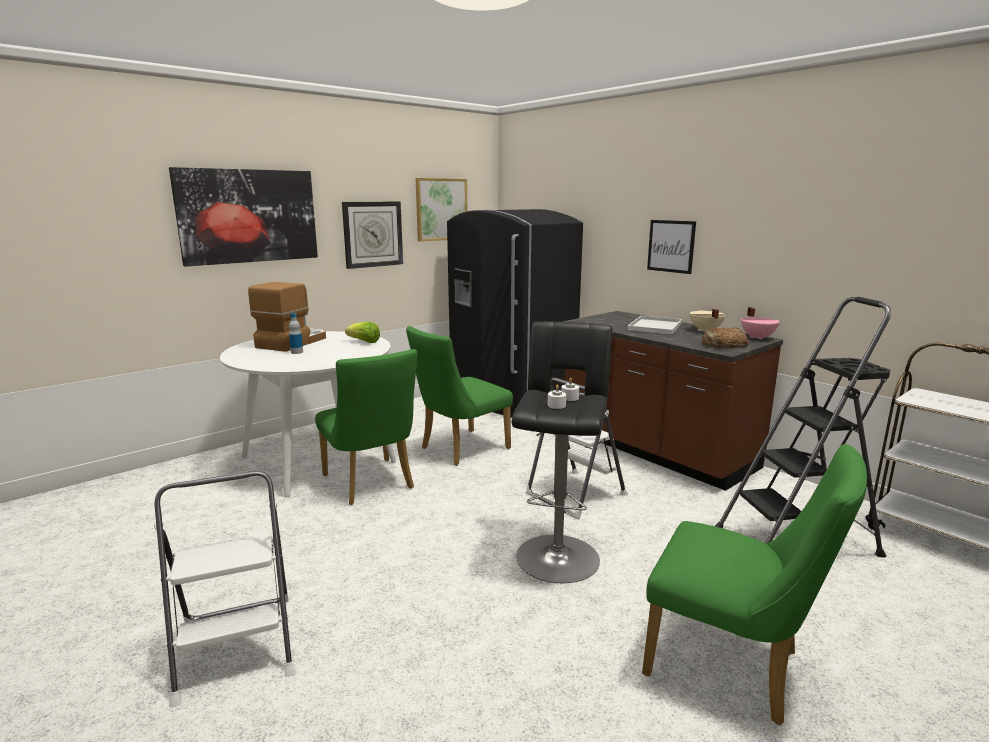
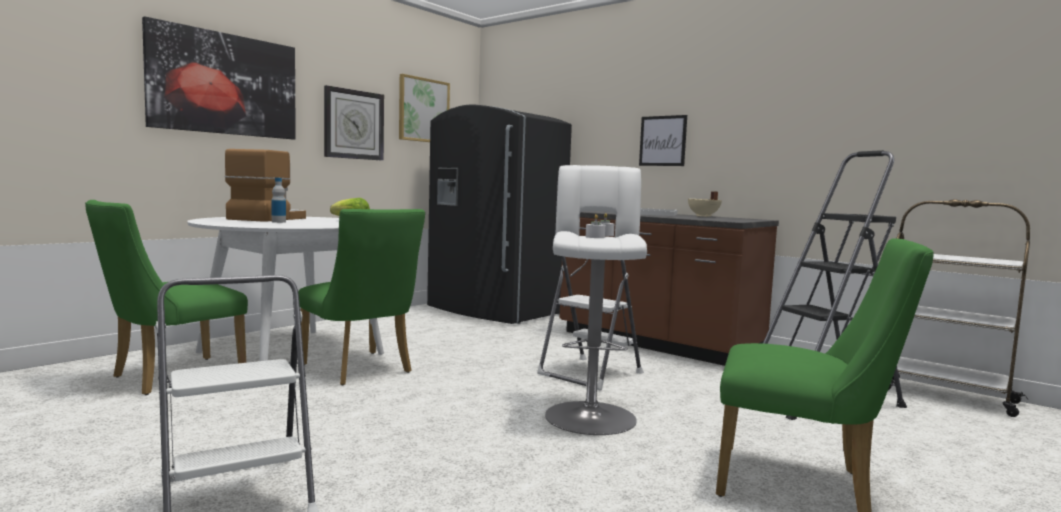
camera: 10 degrees left, 10 degrees down
(459, 449) = (452, 345): green chair -> green chair (169, 377)
(558, 554) = (590, 414): black stool -> white stool
(723, 344) = (727, 219): bread -> none
(758, 337) = (755, 219): pink cooking pot -> none

